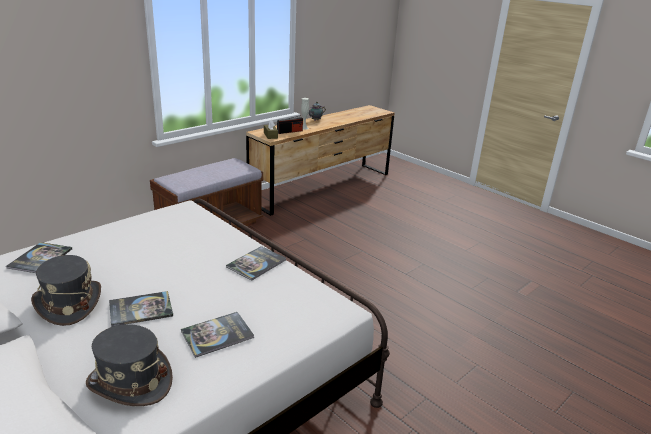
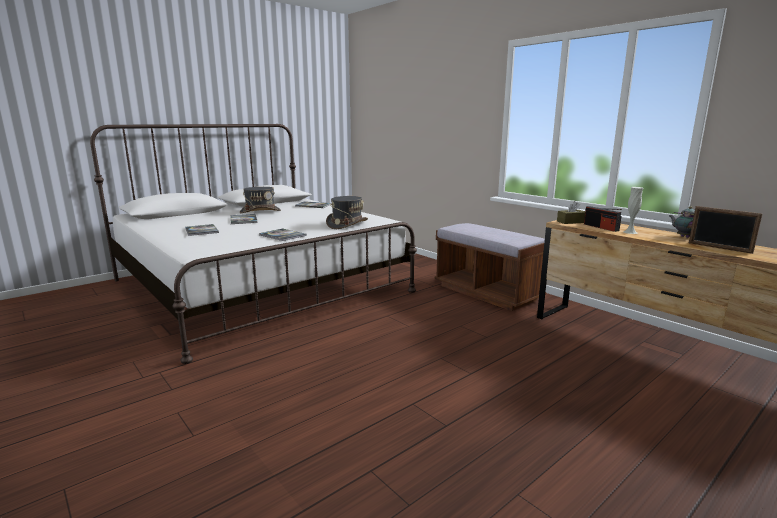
camera: 95 degrees right, 10 degrees down
(130, 382) = (179, 221): grey hat -> grey hat (347, 224)
(341, 120) = (719, 248): none -> picture frame

